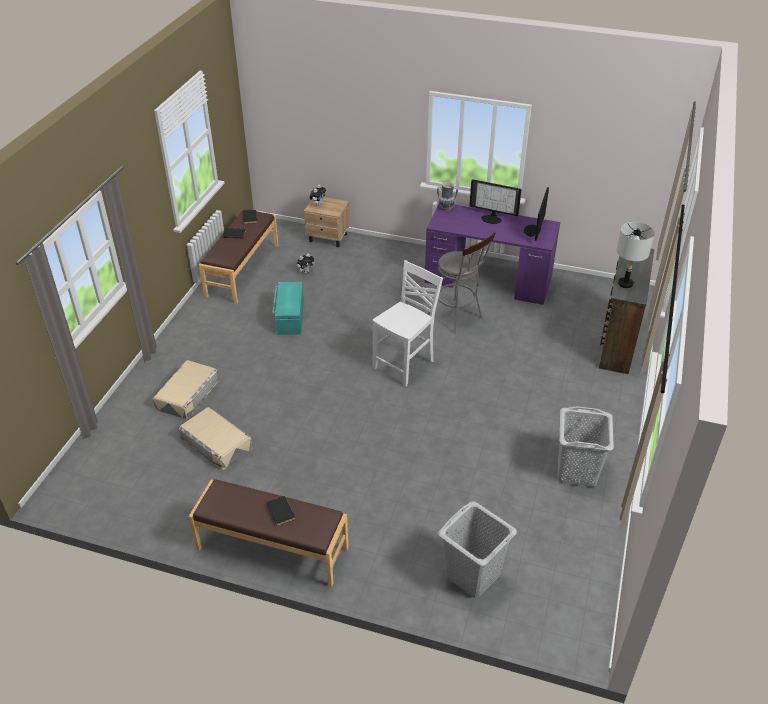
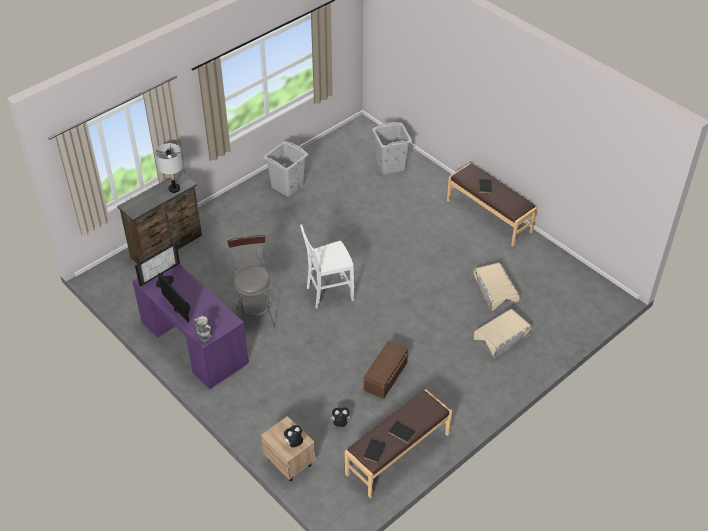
camera: 150 degrees left, 5 degrees up
(289, 317) = (386, 376): turquoise storage box -> brown storage box

